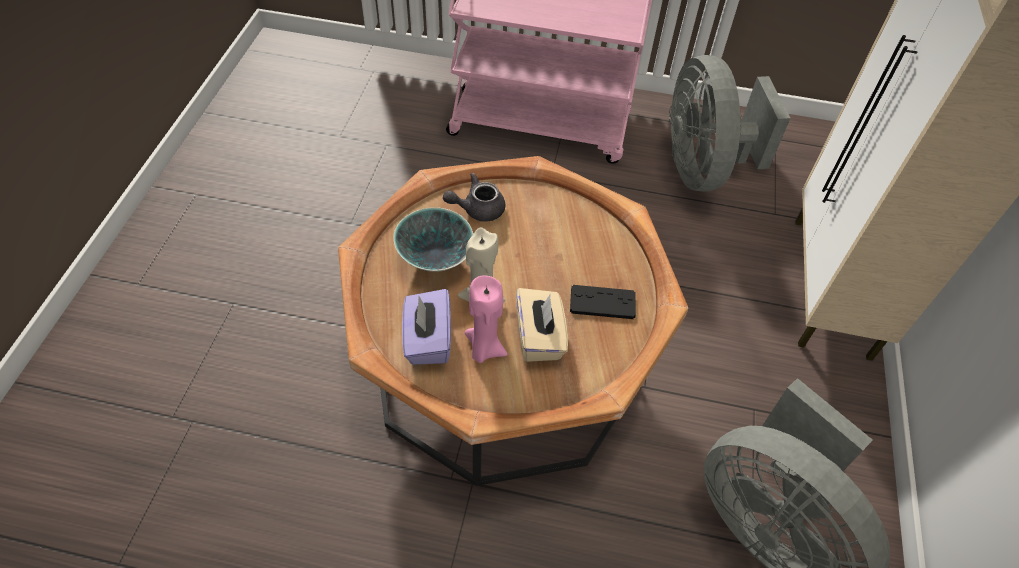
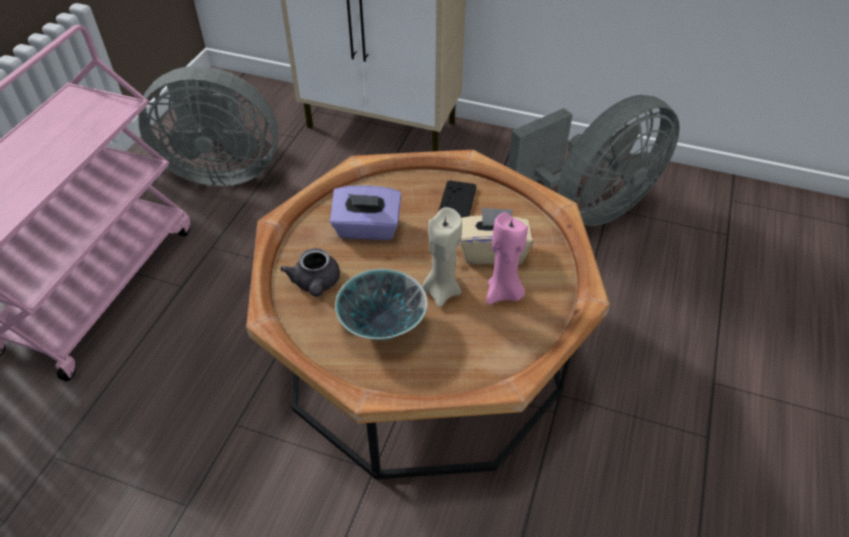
camera: 80 degrees left, 5 degrees down
(428, 340) = (492, 338): purple tissue box -> purple tissue box (367, 229)

